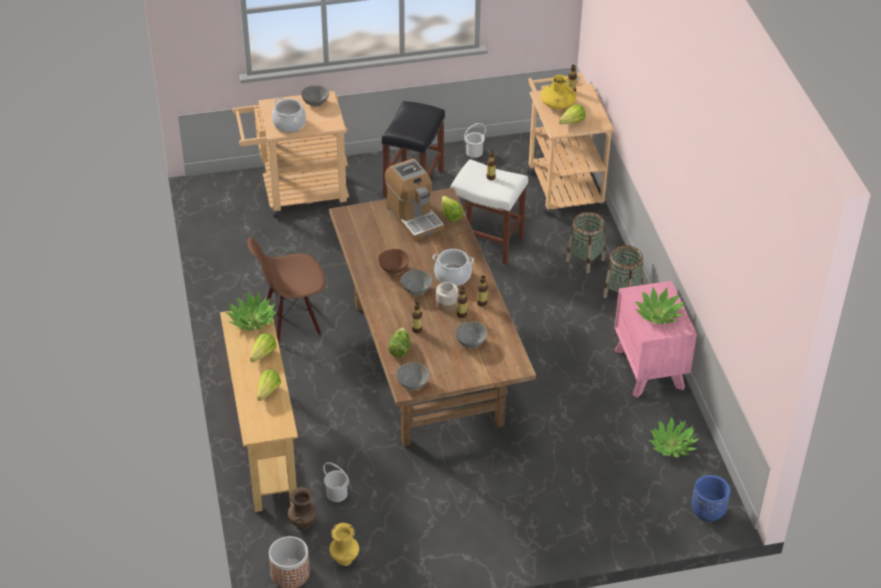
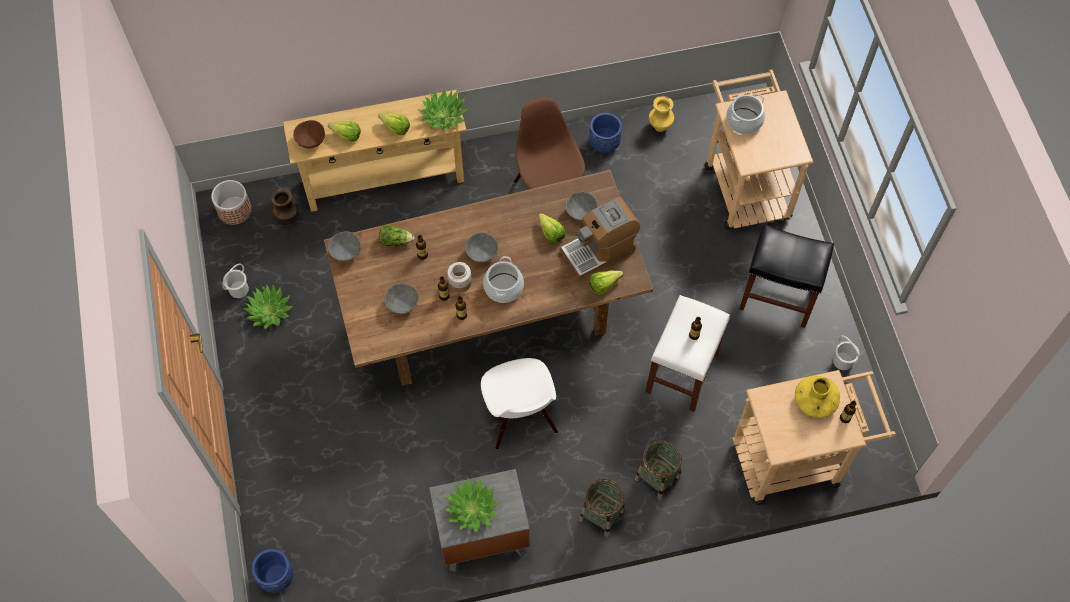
camera: 90 degrees right, 20 degrees up
(241, 282) = (604, 144): none -> blue planter
(315, 103) = (786, 143): grey bowl -> grey bowl (581, 213)
(336, 494) = (321, 241): white bucket -> white bucket (238, 289)
(345, 560) = (245, 252): yellow vase -> yellow vase (659, 127)
(394, 269) = (514, 232): brown bowl -> brown bowl (311, 141)
(536, 343) = (520, 419): none -> white chair
(570, 123) = (777, 413): lettuce -> lettuce (550, 231)
(649, 369) = (481, 536): pink nightstand -> grey nightstand
(672, 445) = (369, 550): potted plant -> potted plant (269, 311)

